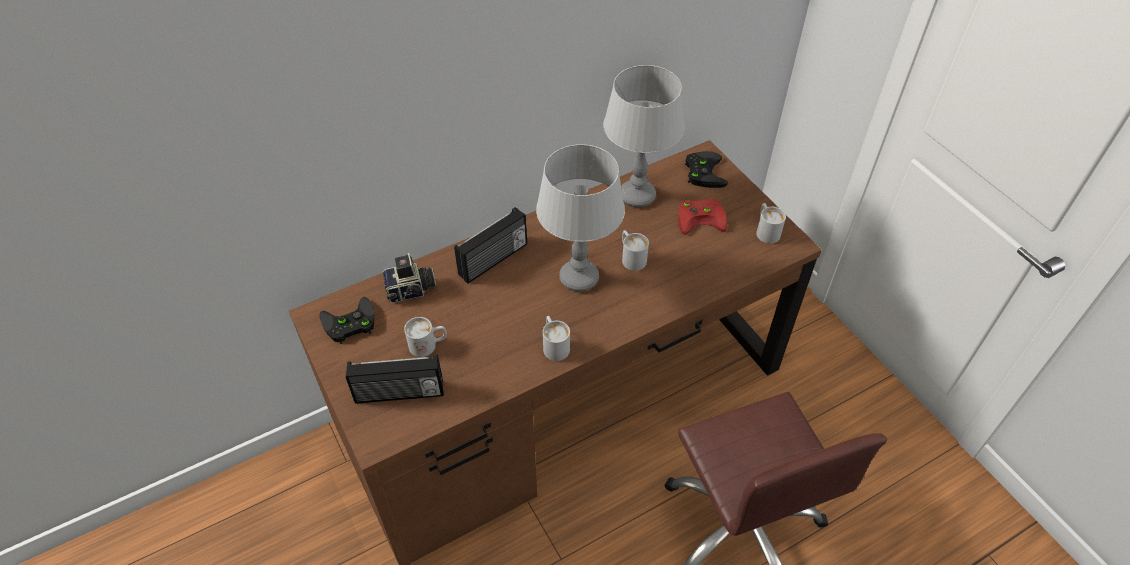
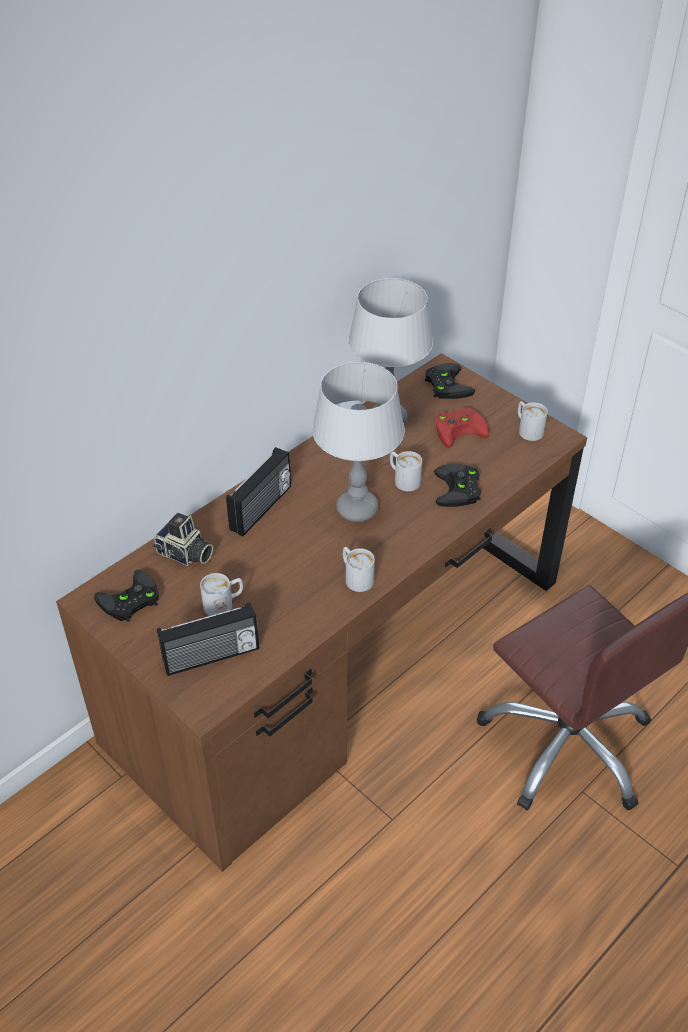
camera: 15 degrees left, 5 degrees down
(411, 290) = (185, 554): camera -> camera turned 60 degrees clockwise
(680, 279) = (459, 490): none -> black game controller

